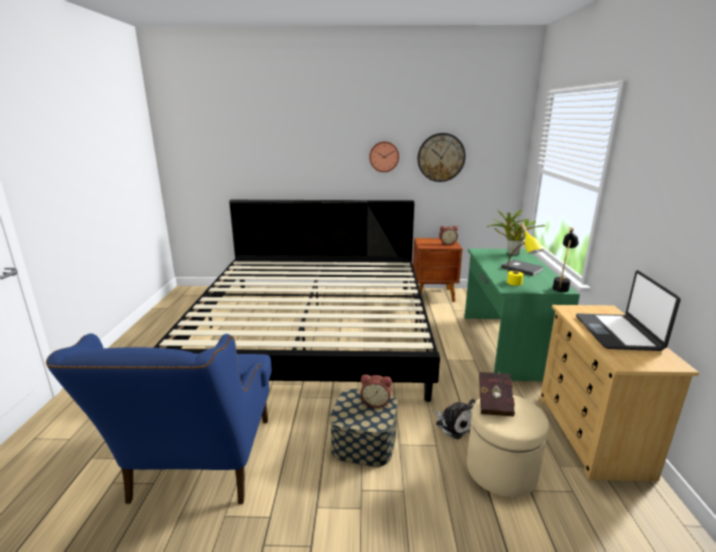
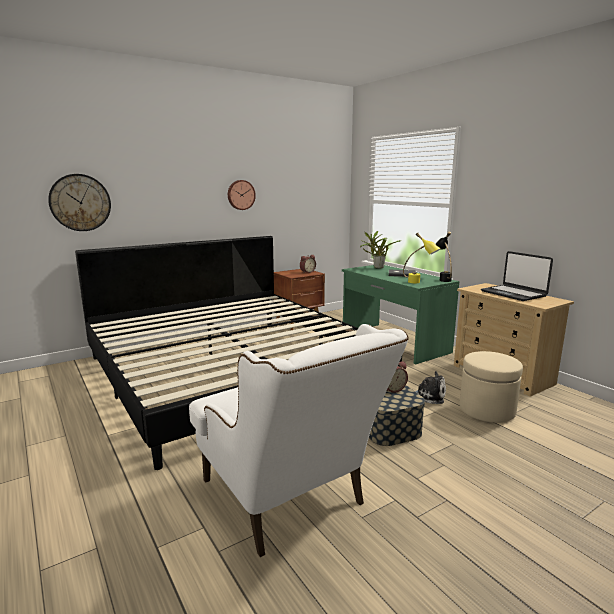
camera: 35 degrees left, 5 degrees down
(199, 470) = (290, 501): blue armchair -> white armchair
(441, 157) = (288, 194): wall clock -> wall clock (80, 202)
(495, 402) = (478, 357): red book -> none

